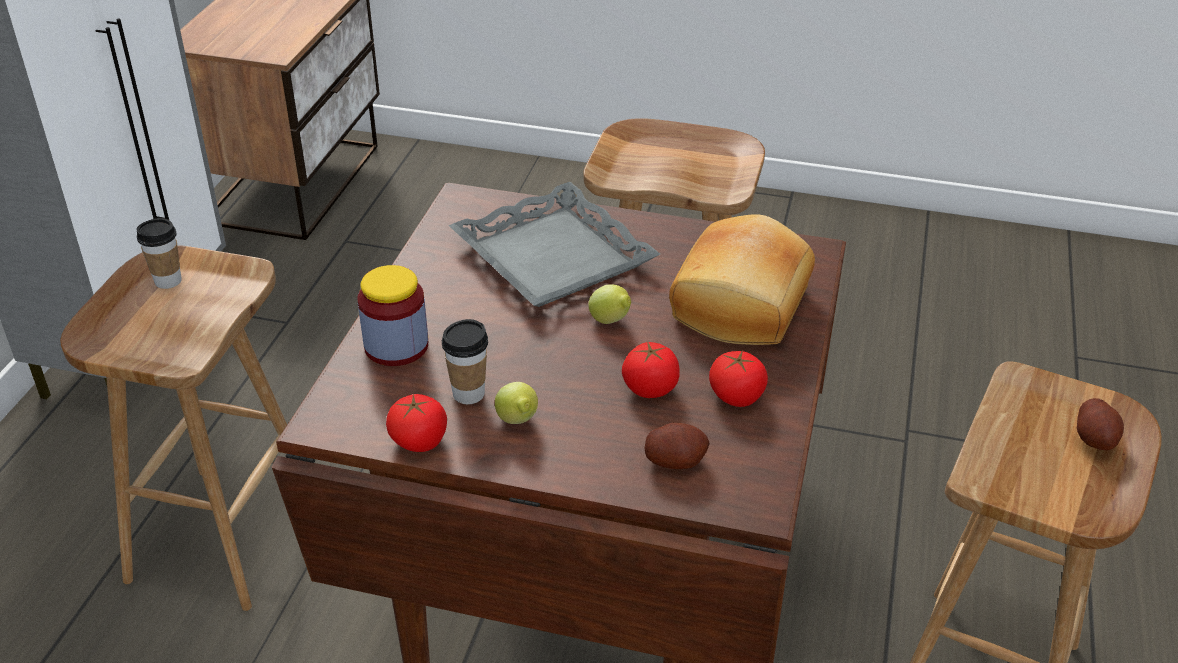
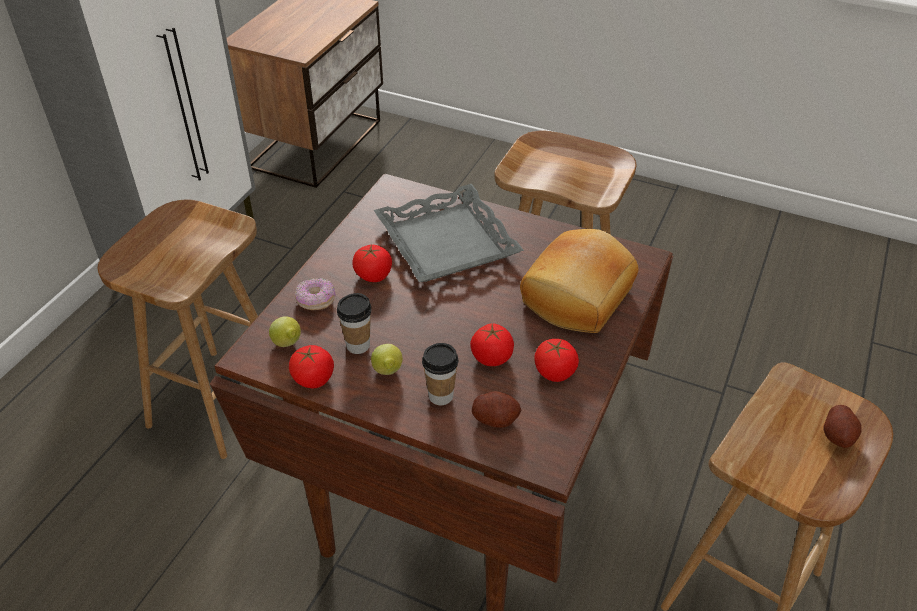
camera: 10 degrees right, 5 degrees up
(168, 281) = (181, 226): cup -> cup (440, 396)
(396, 346) = (316, 301): jar -> donut
(466, 306) = (373, 275): none -> tomato
(611, 321) = (476, 299): lemon -> lemon (288, 344)

